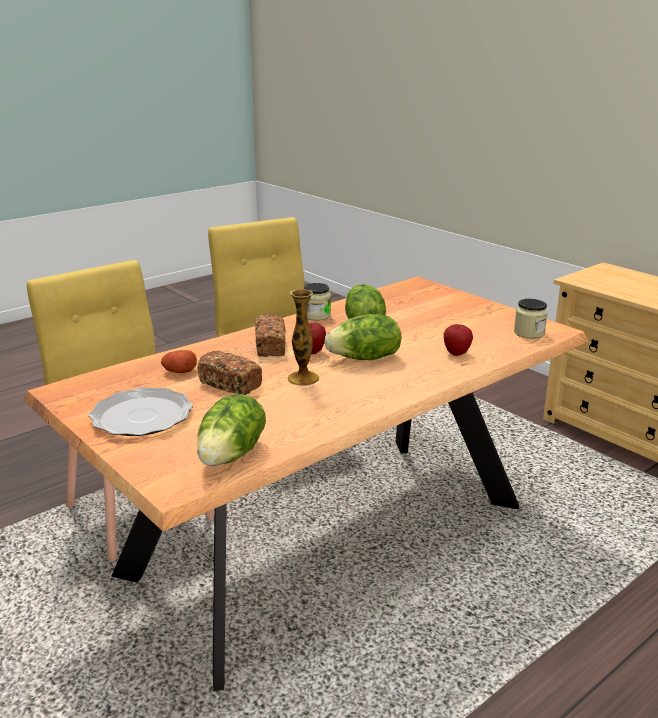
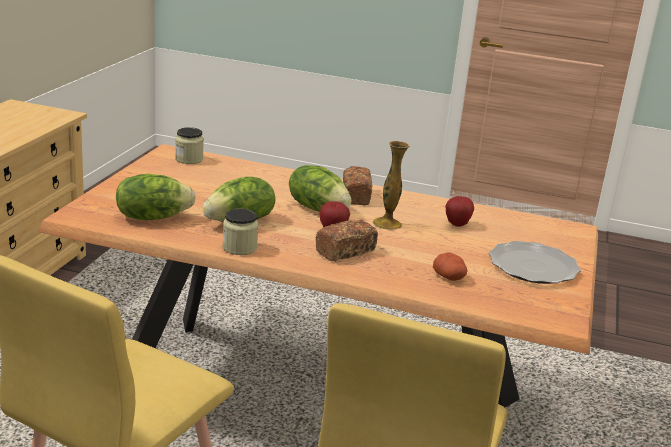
camera: 125 degrees left, 0 degrees up
(230, 385) = (438, 248): bread -> bread (355, 195)
(232, 455) = (519, 222): lettuce -> lettuce (152, 217)
(456, 353) = (265, 179): apple -> apple (457, 224)

